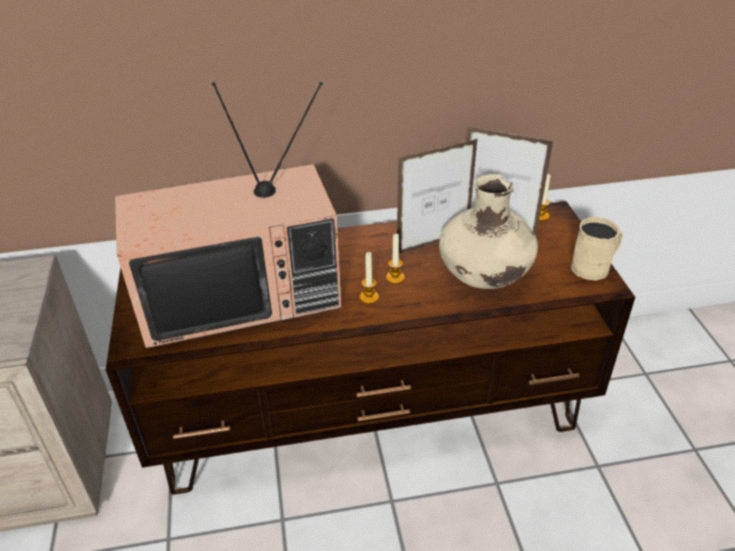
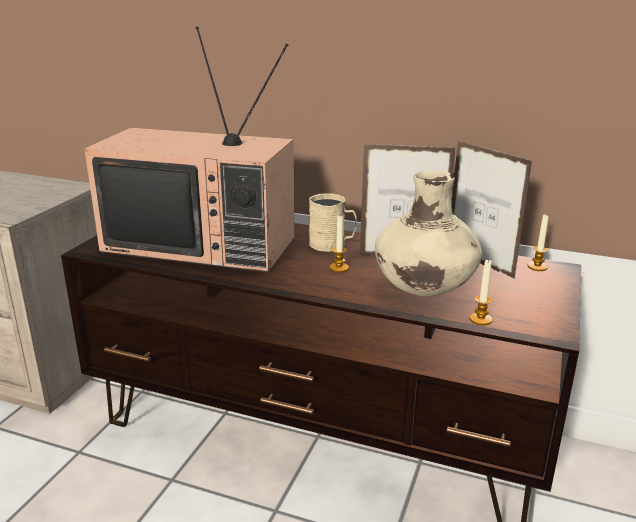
camera: 30 degrees right, 15 degrees down
(369, 297) = (300, 273): candle -> candle (480, 319)
(594, 267) = (555, 315): beige mug -> beige mug (332, 244)

